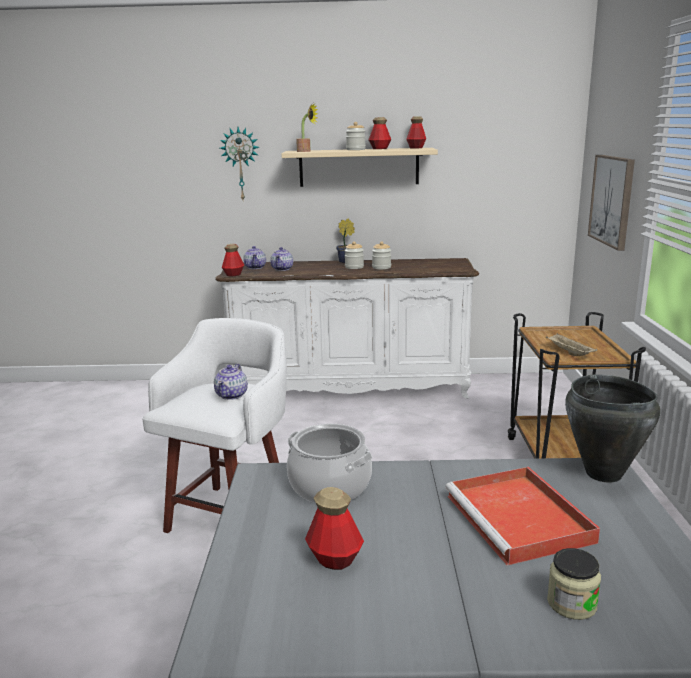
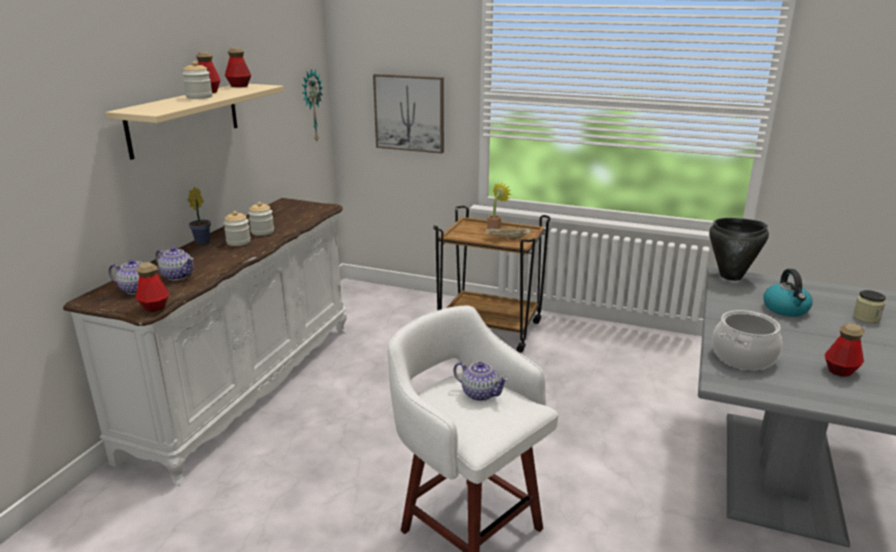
camera: 70 degrees left, 5 degrees up
(241, 164) = (50, 144): wall clock -> wall clock (311, 106)
(306, 151) = (165, 108): potted plant -> potted plant (495, 227)
(520, 520) = (786, 309): red tray -> kettle

